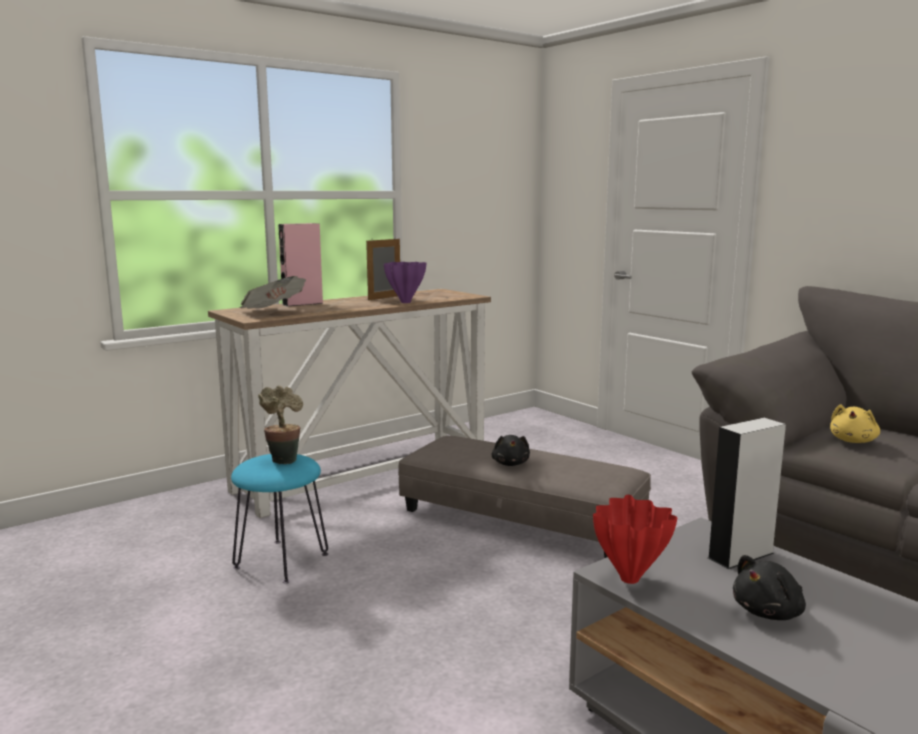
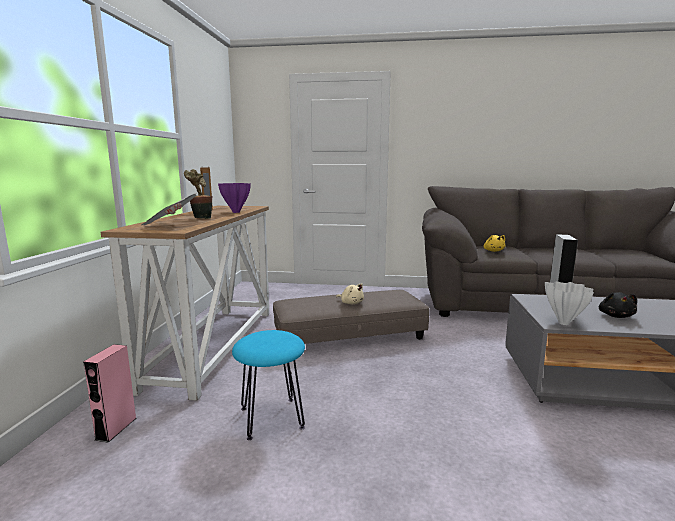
camera: 45 degrees left, 0 degrees up
(283, 459) = (269, 336): potted plant -> potted plant (201, 218)
(302, 304) = (165, 219): pink speaker -> pink speaker (116, 428)
(510, 463) = (351, 303): black plush toy -> beige plush toy
(629, 580) = (564, 323): red vase -> white vase

